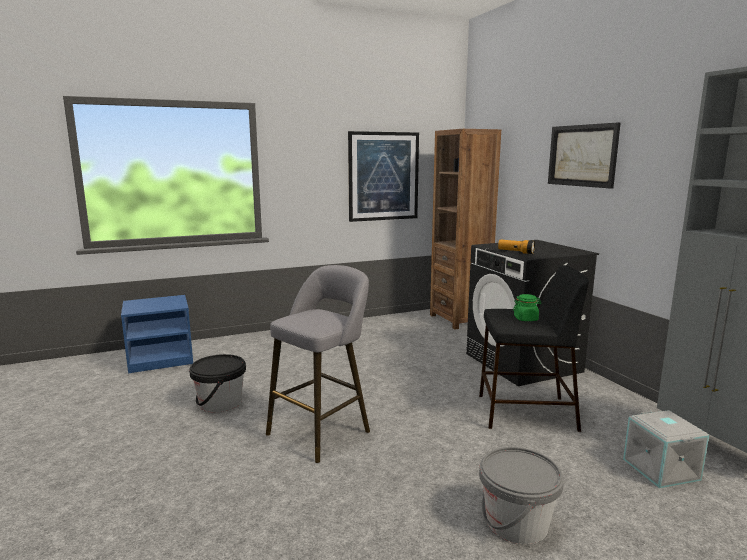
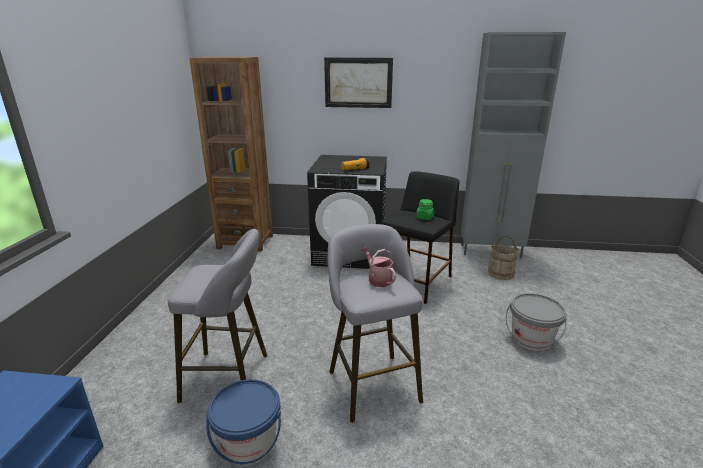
camera: 60 degrees left, 10 degrees up
(220, 403) = (249, 443): black bucket -> blue bucket
(278, 375) = (231, 377): none -> grey stool
(325, 316) = (378, 279): none -> watering can
(383, 176) = (148, 115): picture -> none
(662, 469) = (500, 273): grey storage box -> beige bucket

